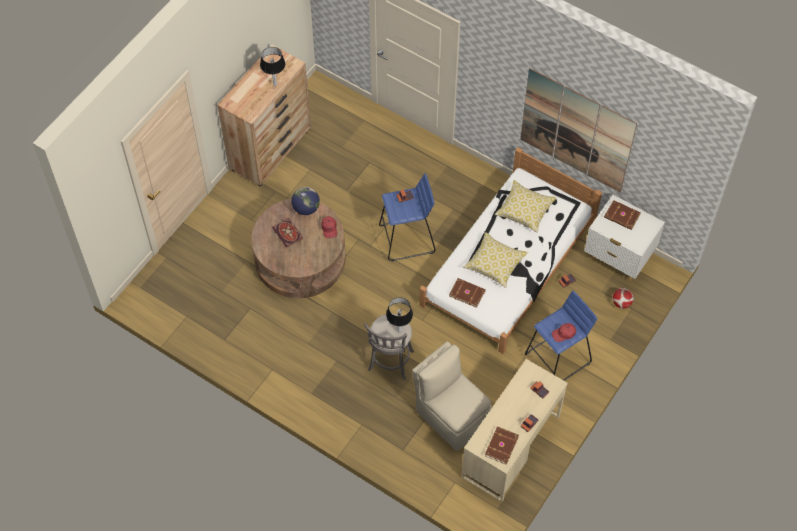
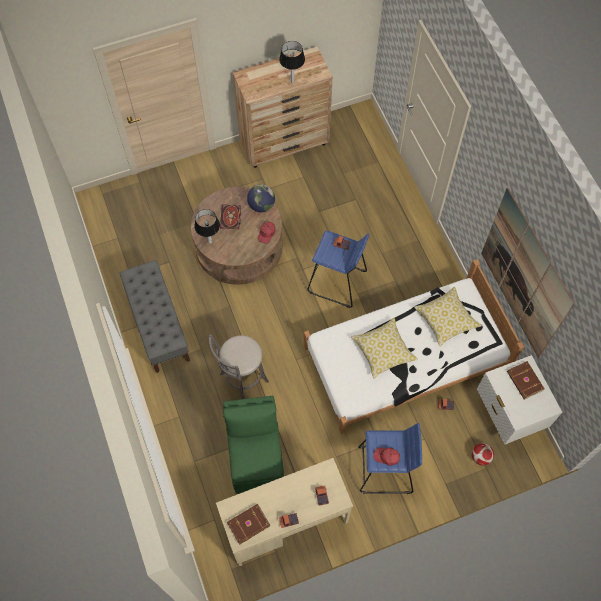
camera: 35 degrees right, 5 degrees up
(284, 364) = (158, 325): none -> grey bench
(399, 330) = (246, 358): table lamp -> table lamp (210, 241)
(451, 415) = (256, 458): beige chair -> green chair
(467, 293) = (339, 361): brown book -> none

